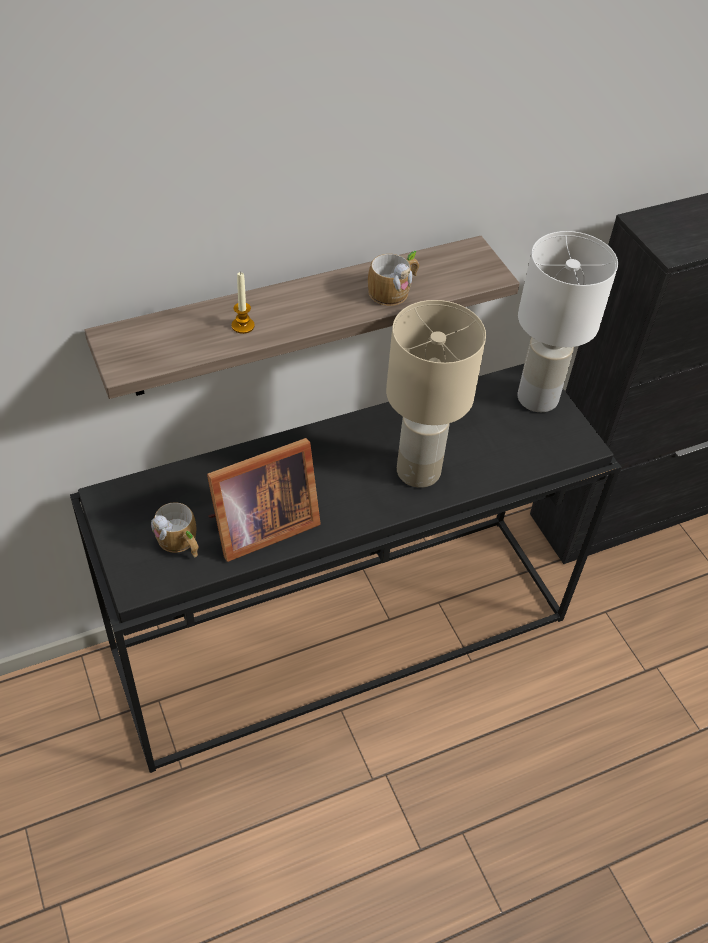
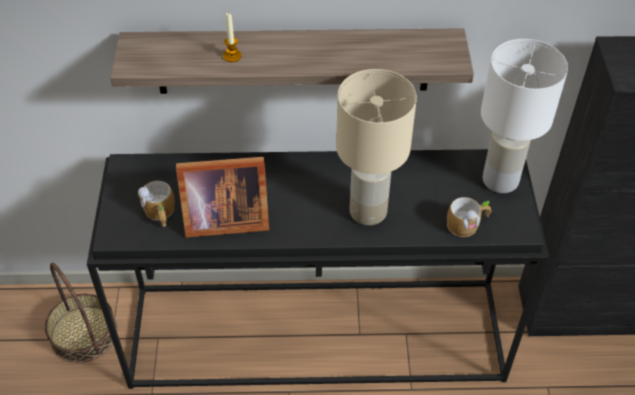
camera: 25 degrees right, 0 degrees up
(62, 726) = (83, 334): none -> basket
(394, 290) = (365, 56): mug -> mug (468, 224)

